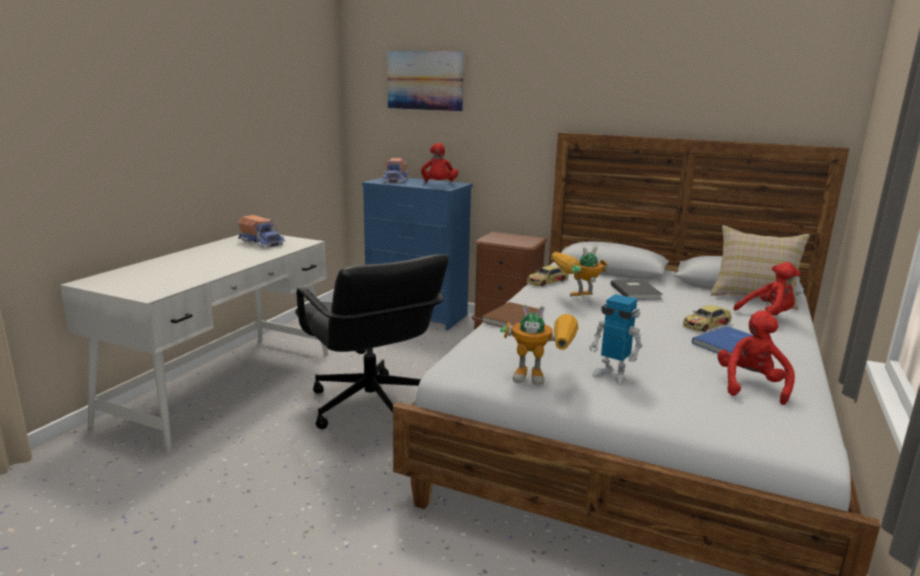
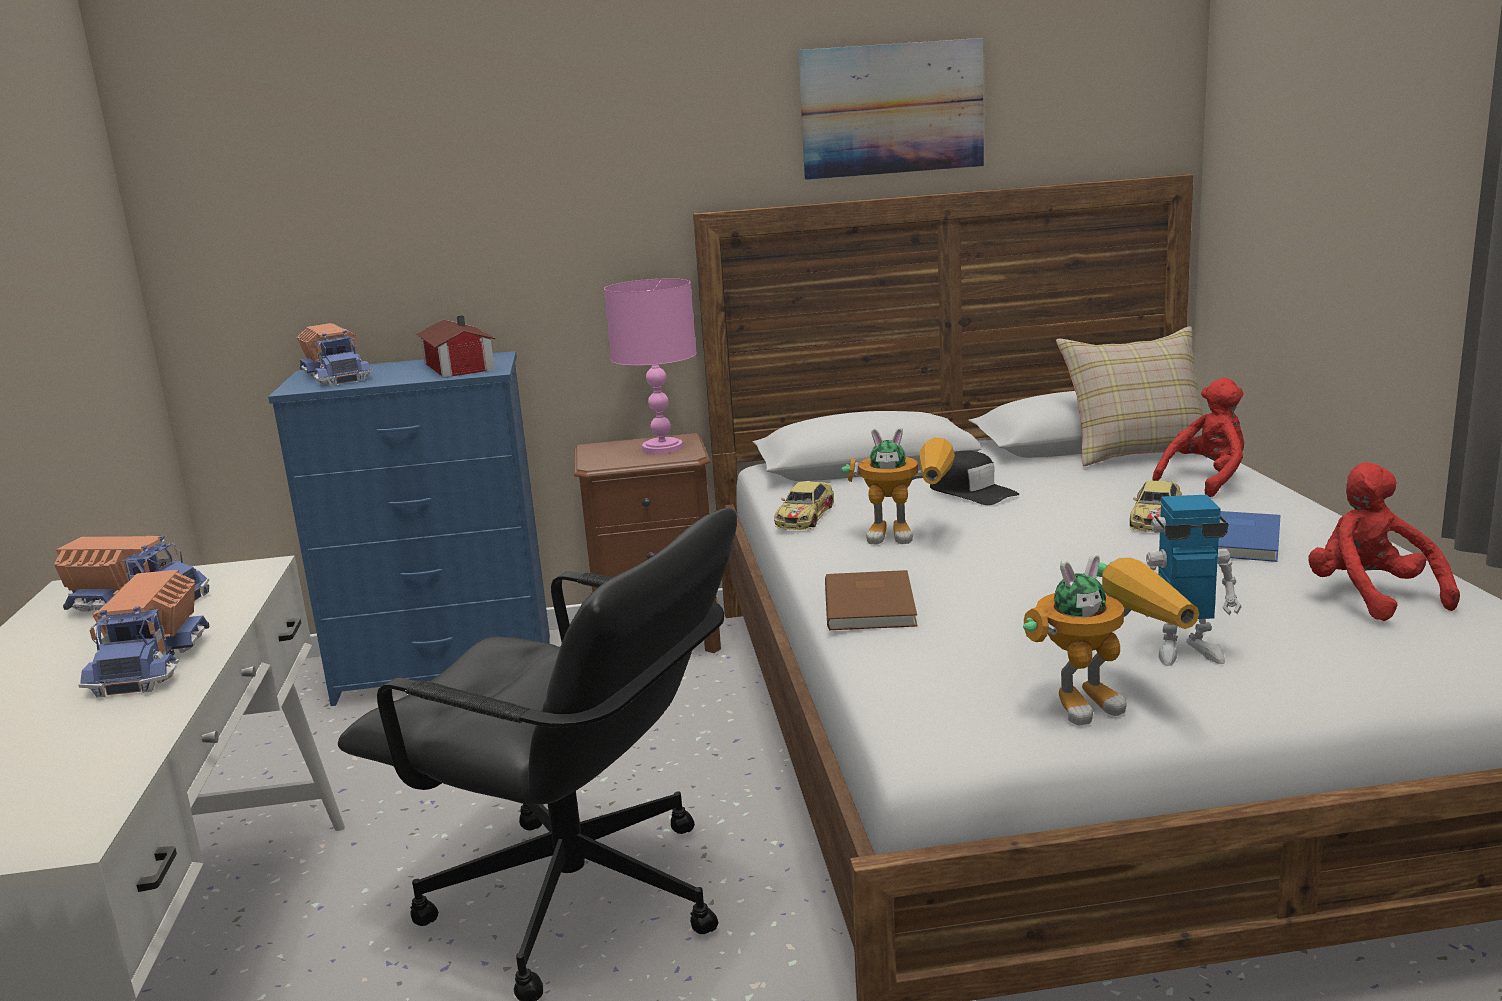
camera: 30 degrees left, 0 degrees up
(237, 260) = (152, 664): none -> toy truck
(425, 80) = (353, 137): picture -> picture (892, 109)
(439, 185) = (457, 367): red plush toy -> toy house
(520, 240) = (661, 448): none -> pink table lamp
(575, 300) = (909, 535): toy robot -> toy robot turned 120 degrees counterclockwise
(636, 291) = (971, 491): grey book -> black cap

